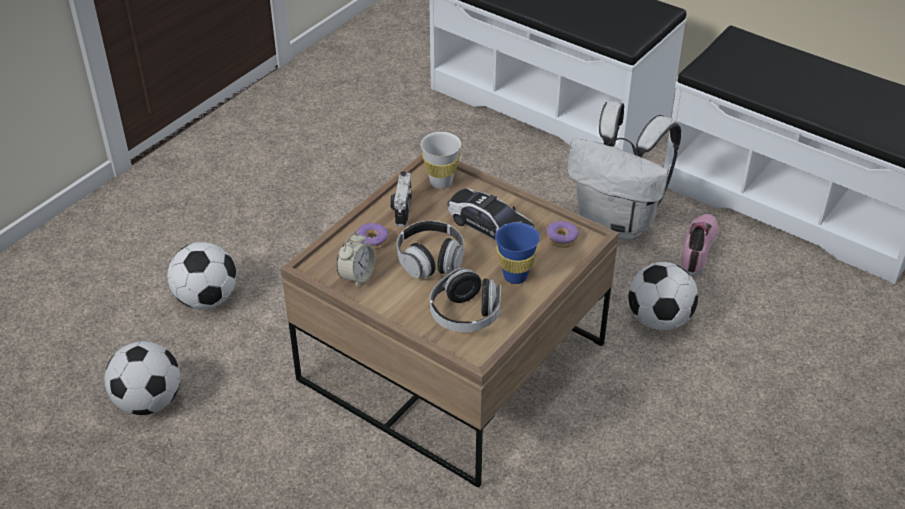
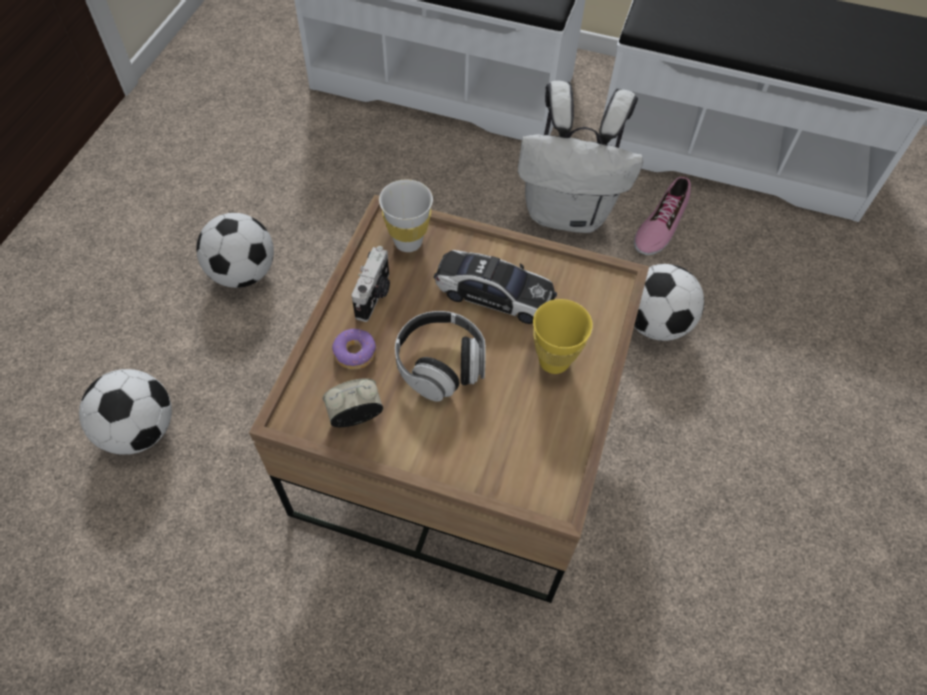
camera: 20 degrees left, 15 degrees up
(149, 402) = (113, 602): football -> football (243, 273)
(357, 277) = (356, 416): alarm clock -> alarm clock turned 120 degrees counterclockwise
(401, 210) = (374, 295): camera -> camera turned 150 degrees counterclockwise
(465, 315) = (517, 439): headphones -> none
(515, 276) = (554, 361): blue cup -> yellow cup
(562, 238) = (586, 290): donut -> none
(699, 248) = (660, 224): shoe -> shoe turned 150 degrees counterclockwise

